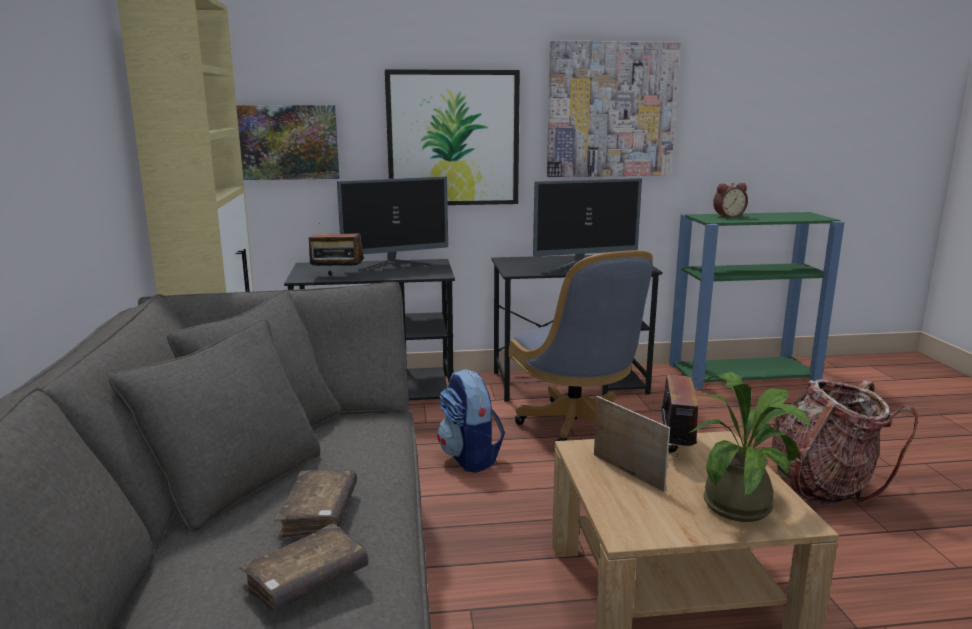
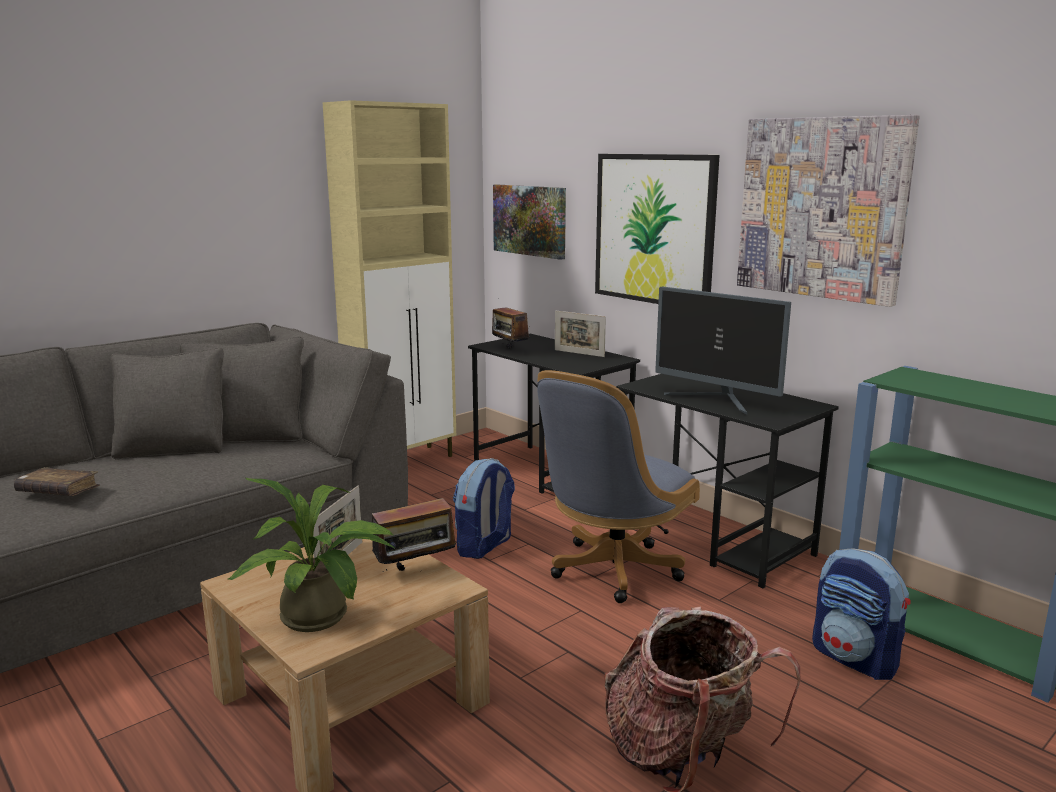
camera: 55 degrees right, 0 degrees up
(319, 514) = (138, 473): brown book -> none
(395, 265) = (579, 353): monitor -> picture frame
(728, 216) = (944, 382): alarm clock -> none
(751, 403) = (855, 658): none -> backpack

